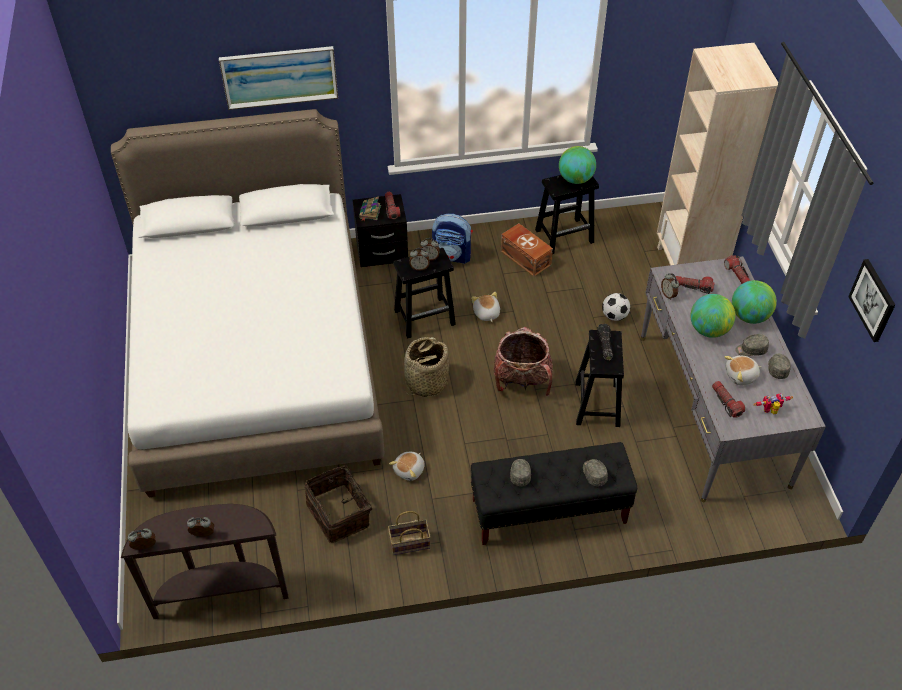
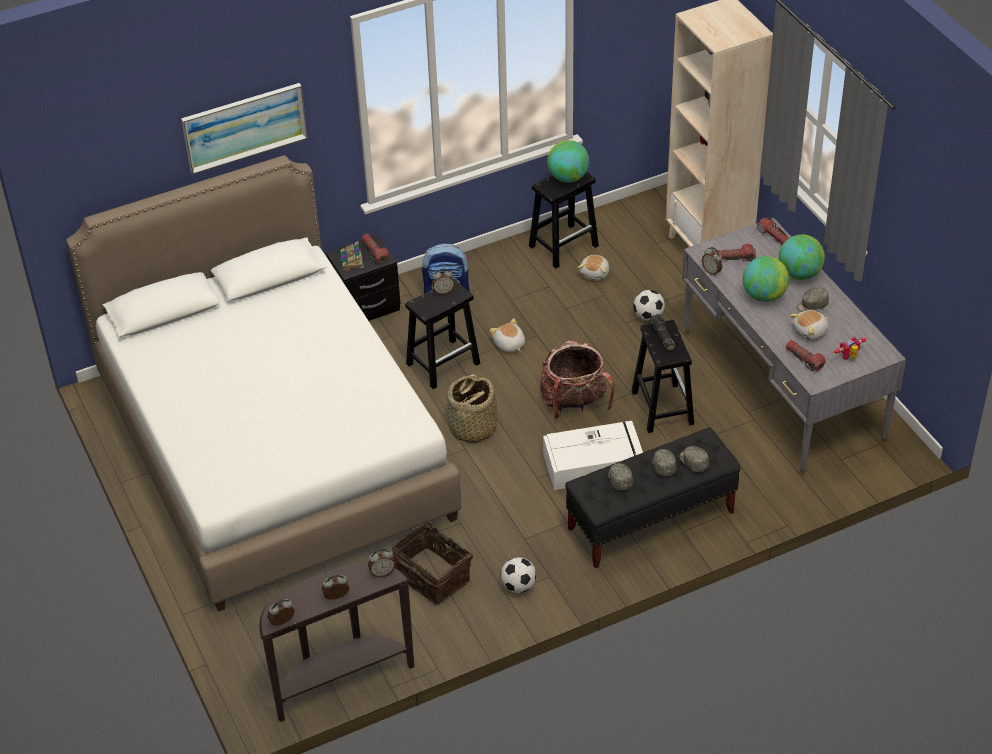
camera: 15 degrees left, 5 degrees down
(408, 544) = (518, 586): basket -> football
(410, 470) = (490, 517): plush toy -> plush toy (595, 273)
(419, 267) = (436, 304): alarm clock -> alarm clock (382, 573)
(518, 442) = (594, 464): none -> white storage box
(525, 257) = (529, 277): brown storage box -> none
(777, 368) = (843, 317): grey cap -> grey cap (663, 465)
(873, 300) = (921, 220): picture -> none

